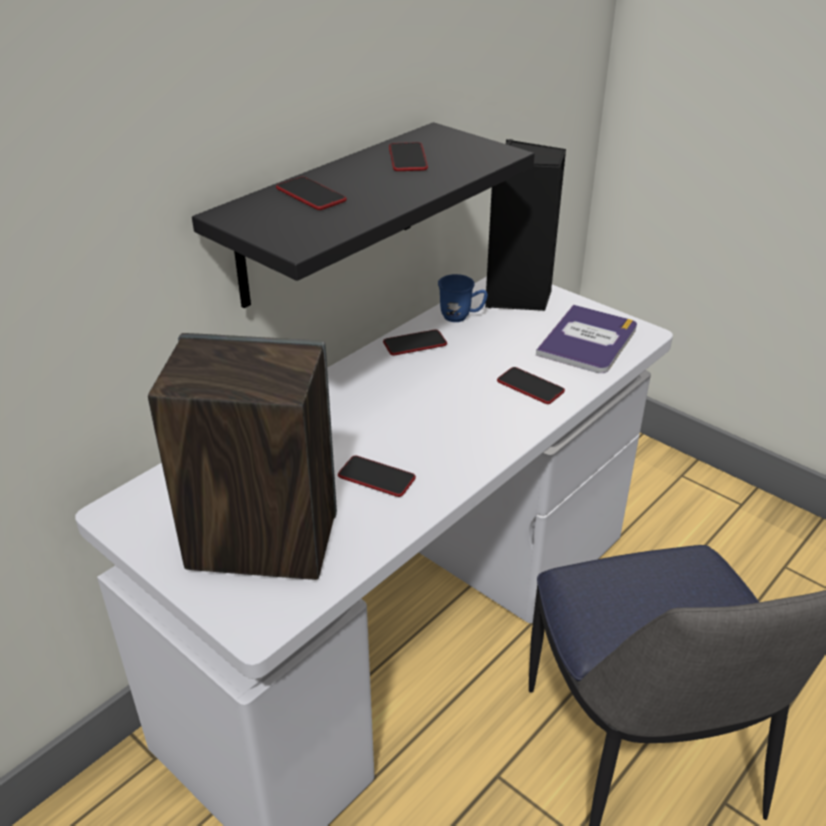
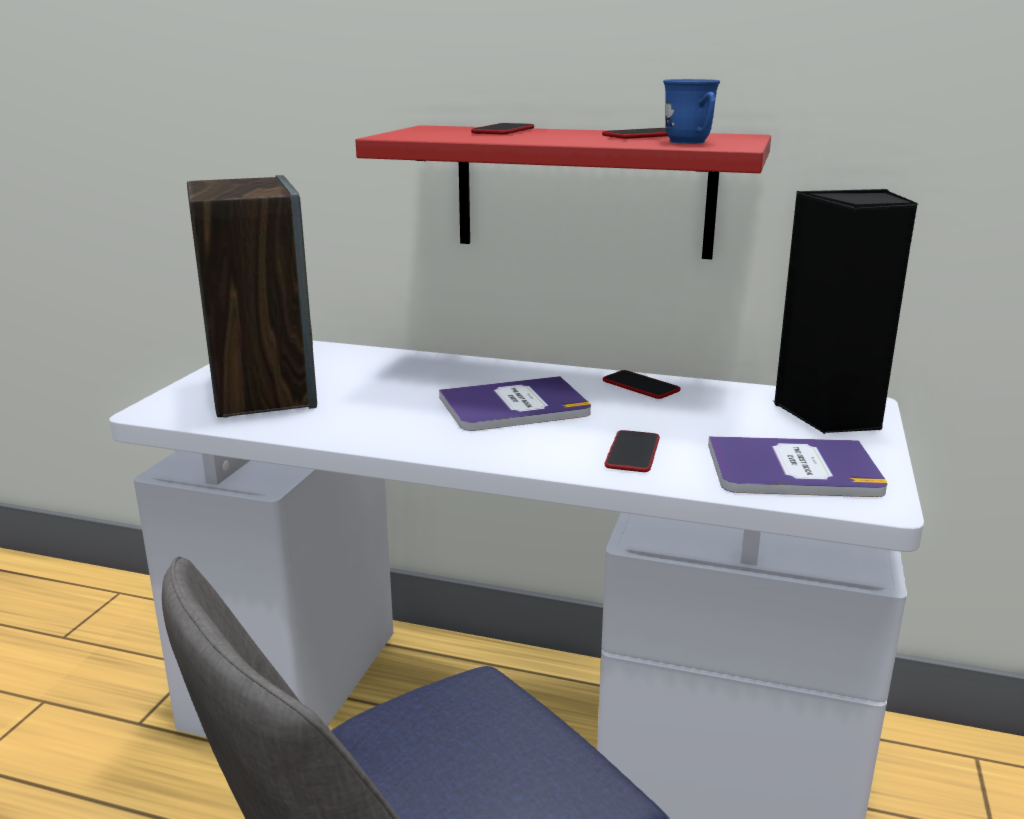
camera: 65 degrees right, 15 degrees down
(328, 215) = (583, 191): black shelf -> red shelf
(376, 477) = (384, 413): phone -> none
(412, 409) = (514, 406): none -> book
(461, 317) = (731, 396): blue mug -> blue mug (692, 142)

